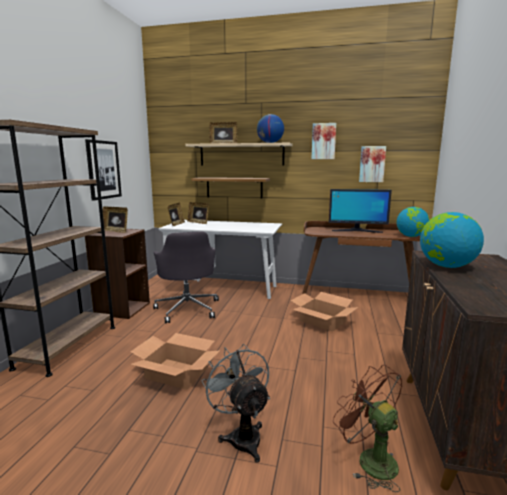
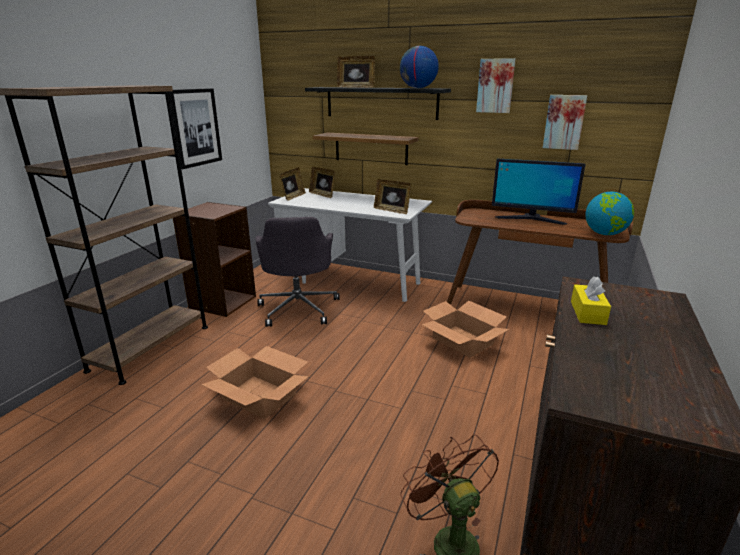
camera: 10 degrees right, 10 degrees up
(116, 231) = (211, 208): picture frame -> picture frame (392, 210)
(241, 154) = (381, 103): beige shelf -> black shelf
(242, 436) = (308, 486): grey fan -> none
(446, 266) = (587, 313): globe -> yellow tissue box

